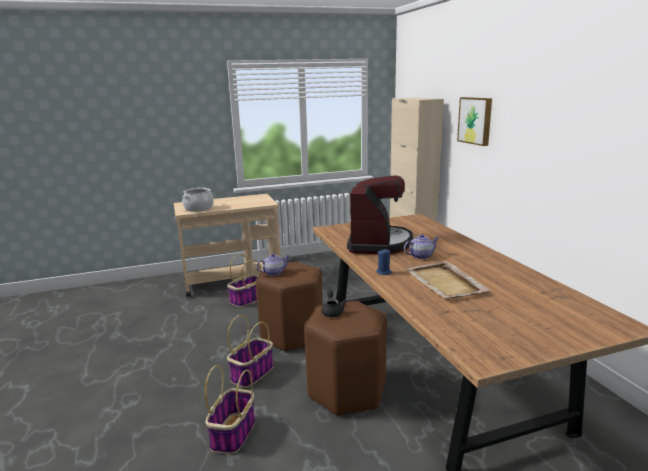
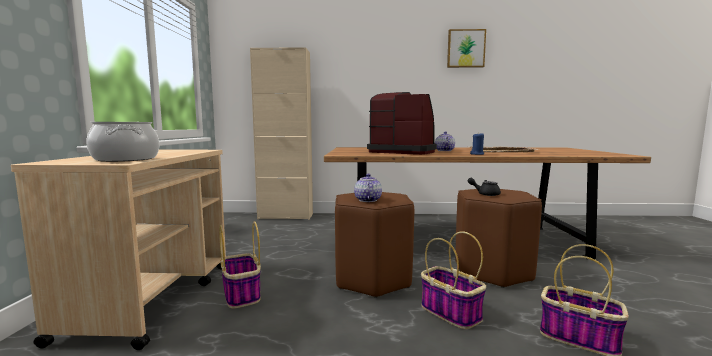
camera: 70 degrees left, 10 degrees down
(476, 120) = (352, 69): picture -> picture (465, 49)

